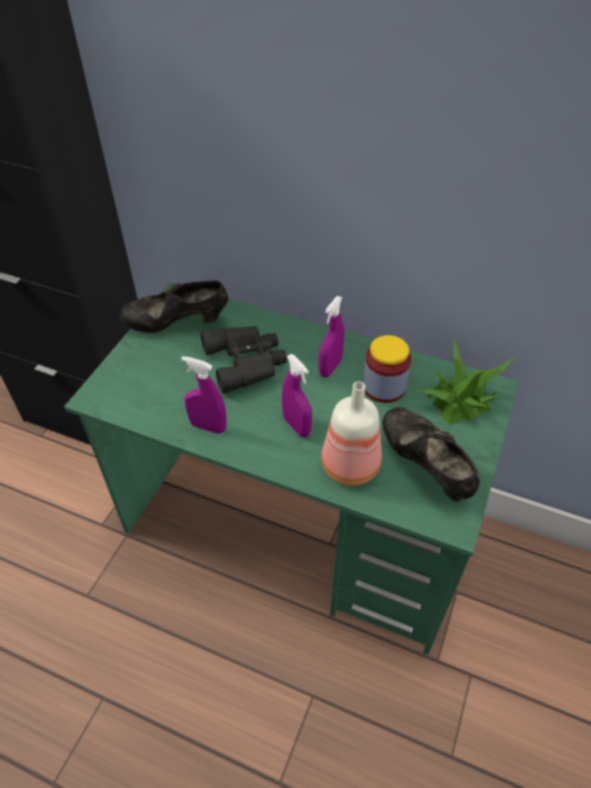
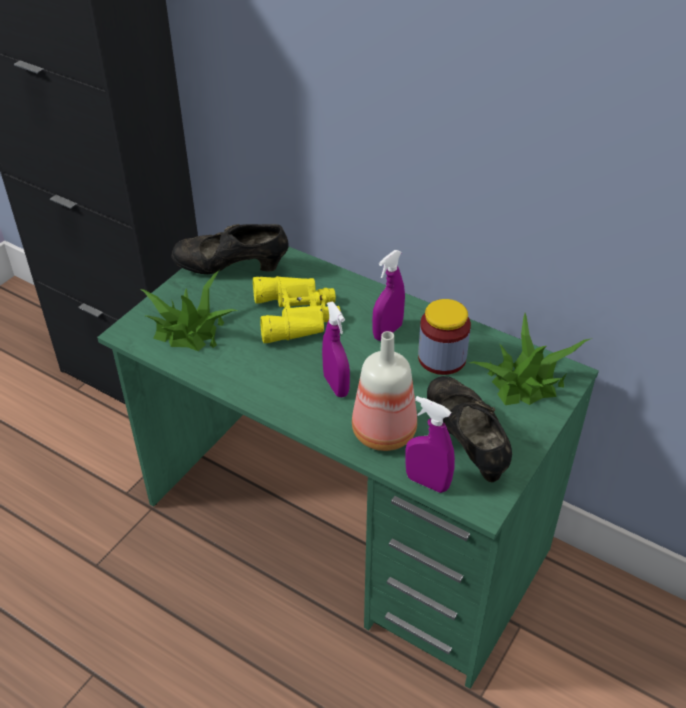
camera: 10 degrees right, 5 degrees down
(151, 388) = (190, 330): none -> potted plant
(208, 427) = (241, 375): purple spray bottle -> purple spray bottle (427, 482)
(247, 361) = (298, 315): black binoculars -> yellow binoculars

